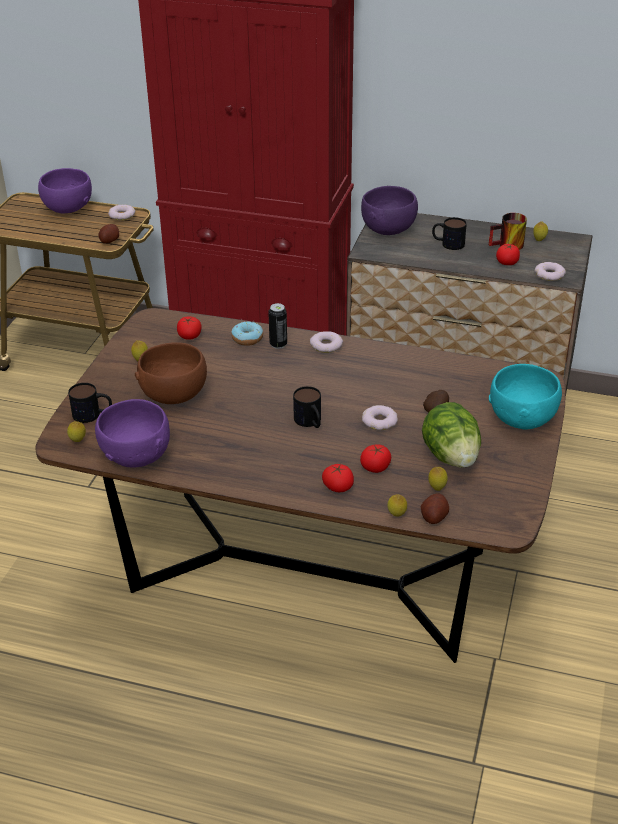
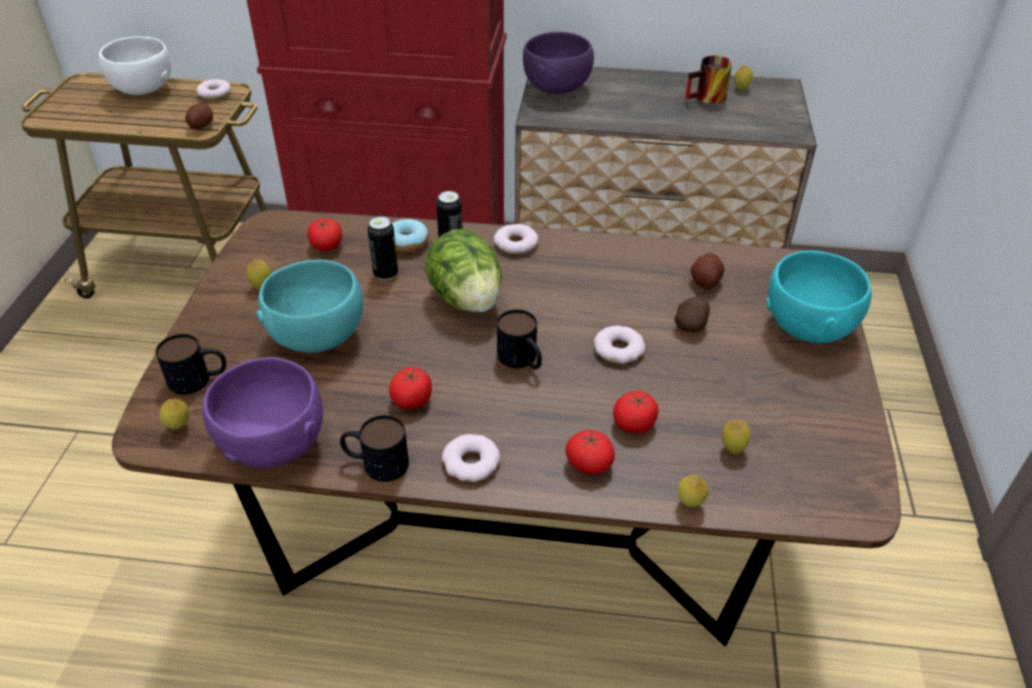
camera: 10 degrees left, 5 degrees up
(67, 208) = (142, 89): purple bowl -> white bowl
(174, 395) = (318, 336): brown bowl -> turquoise bowl
(228, 358) = (385, 274): none -> can
(434, 517) = (744, 500): potato -> potato (705, 281)
(447, 243) = (634, 100): mug -> mug (375, 463)
(451, 456) = (735, 395): lettuce -> lettuce (466, 299)
(507, 262) = (714, 117): tomato -> tomato (412, 399)
(549, 275) = (770, 129): donut -> donut (471, 462)

